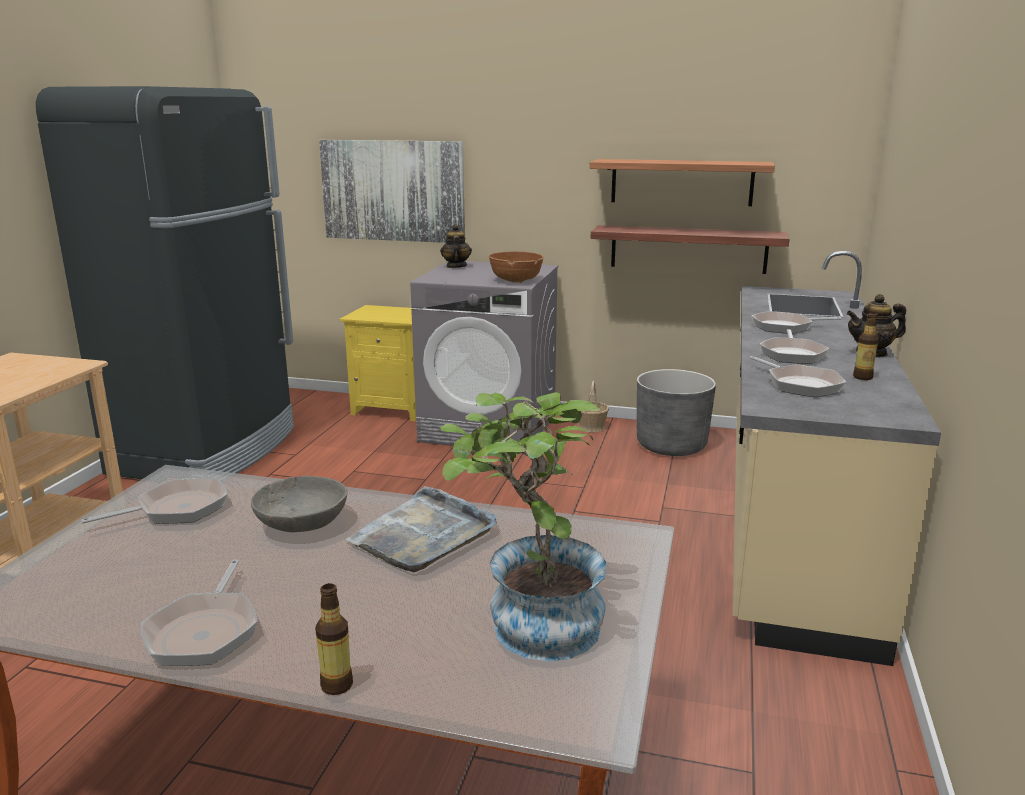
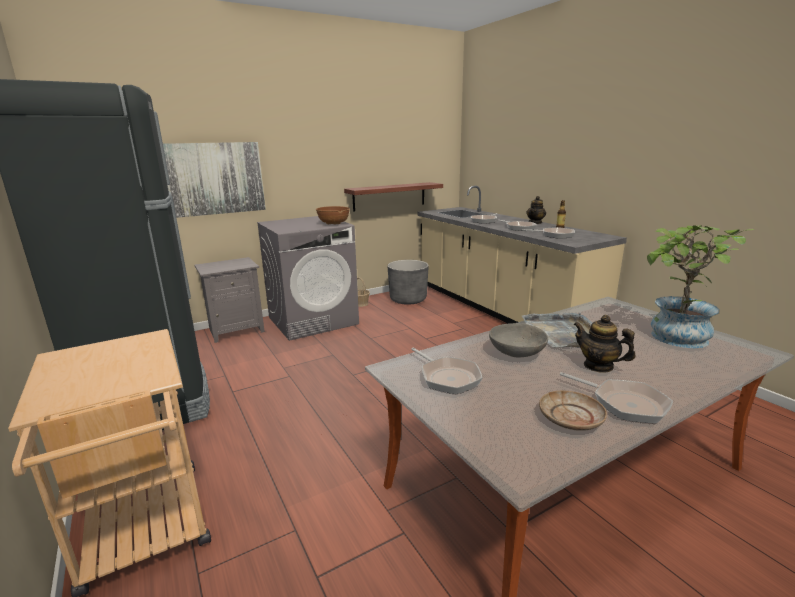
camera: 45 degrees left, 0 degrees up
(128, 605) = (570, 418): none -> beige plate
(176, 509) = (447, 377): frying pan -> frying pan turned 135 degrees clockwise
(336, 685) = (705, 386): bottle -> none
(393, 408) = (236, 330): yellow nightstand -> grey nightstand
(456, 266) = (274, 224): teapot -> teapot (598, 366)
(681, 182) = (383, 160): shelf -> none

